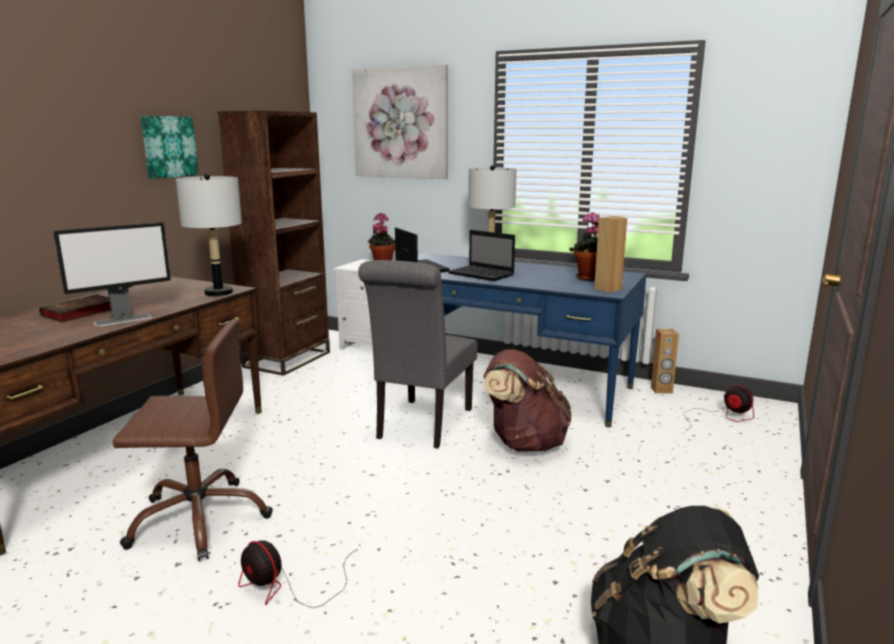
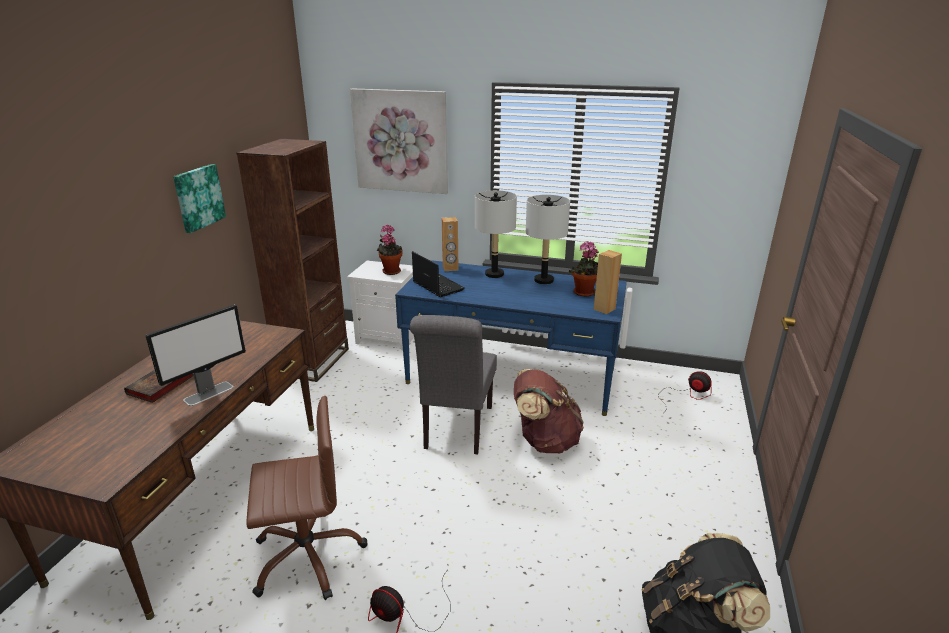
camera: 10 degrees left, 10 degrees up
(219, 293) = (274, 341): grey table lamp -> grey table lamp (544, 280)
(482, 274) = (494, 293): laptop -> none
(661, 390) = (636, 370): brown speaker -> brown speaker (450, 268)

